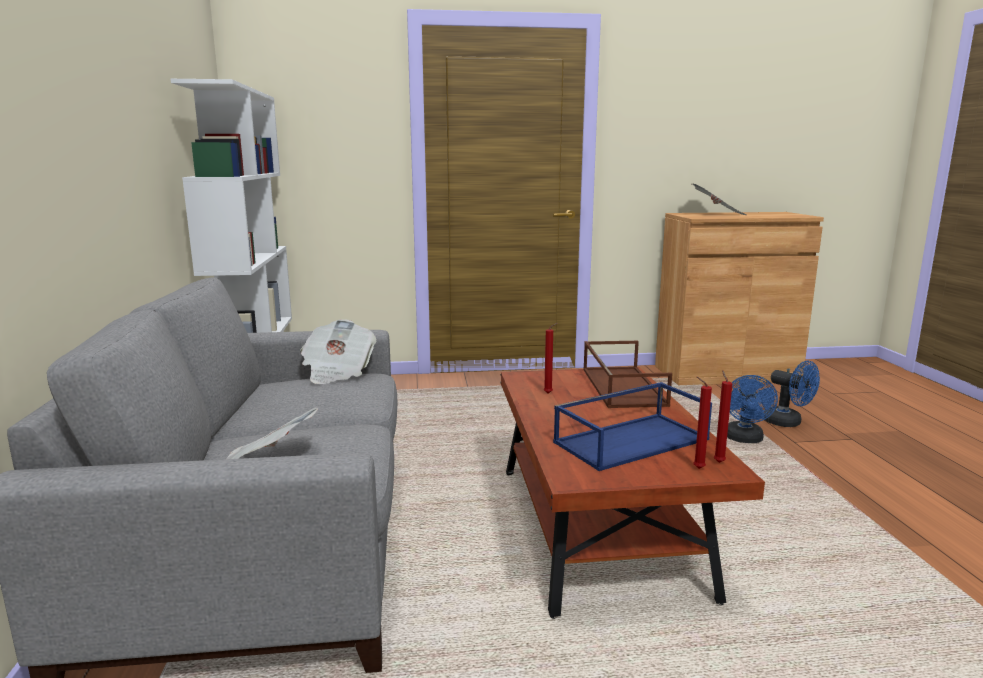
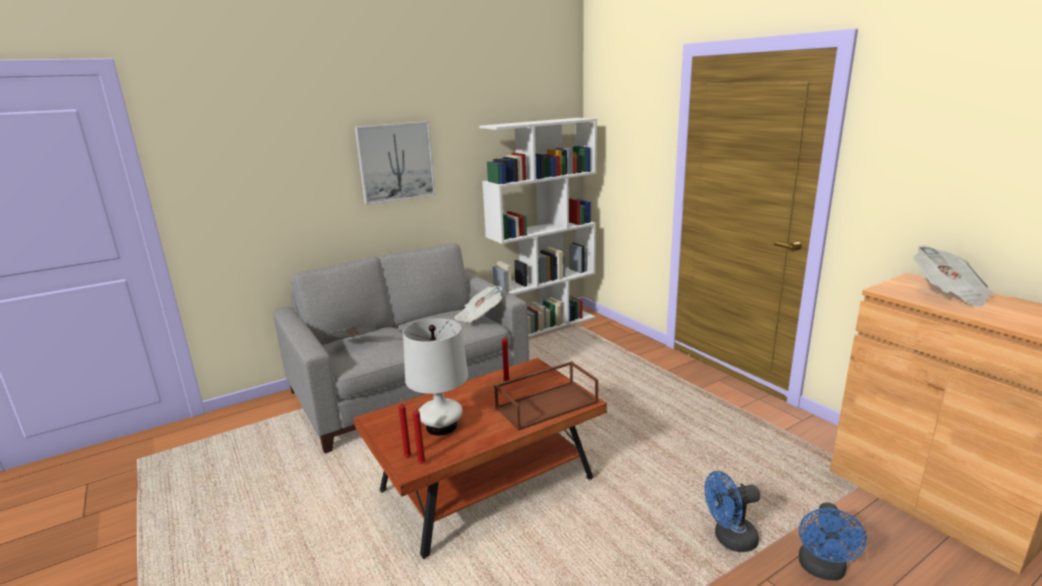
camera: 65 degrees right, 5 degrees up
(96, 121) = (396, 162): none -> picture
(631, 440) = (441, 426): blue tray -> white table lamp

